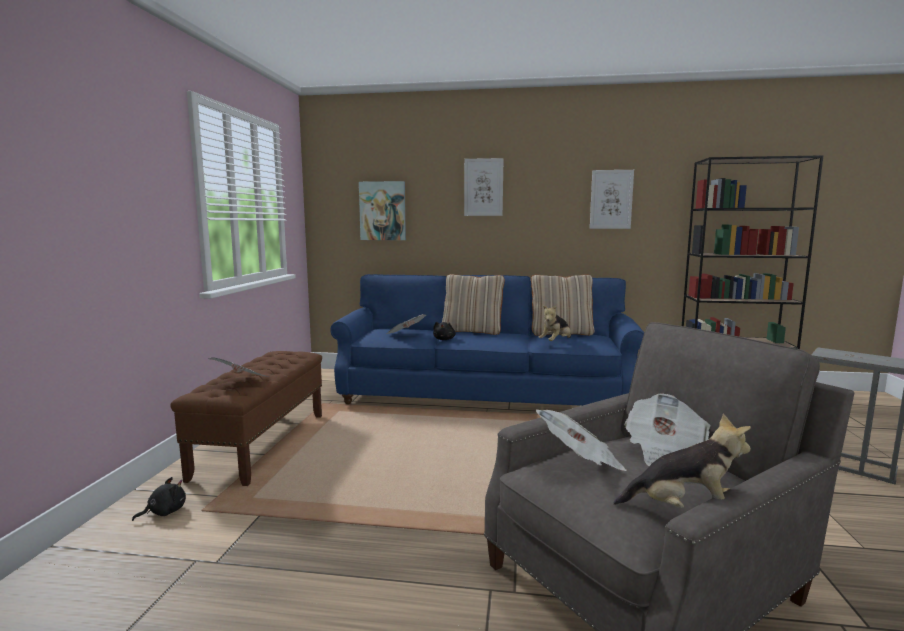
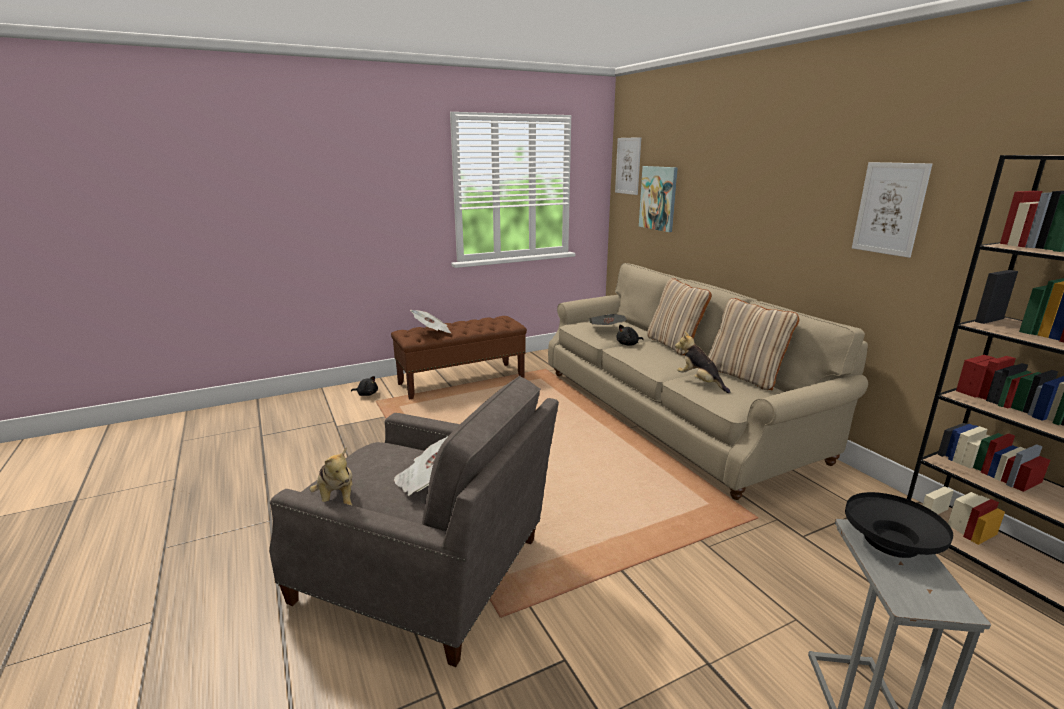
camera: 55 degrees right, 10 degrees up
(483, 187) = (742, 179): picture -> picture (628, 166)
(484, 393) = (672, 413): blue sofa -> beige sofa
(556, 342) = (699, 382): plush toy -> plush toy turned 45 degrees clockwise
(580, 461) = (384, 452): newspaper -> none
(838, 353) = (891, 542): none -> black bowl

